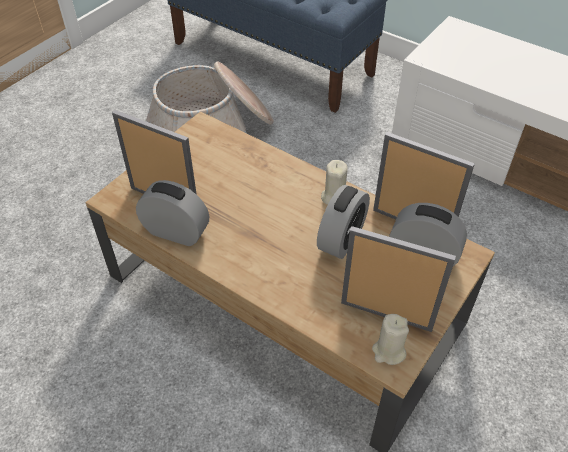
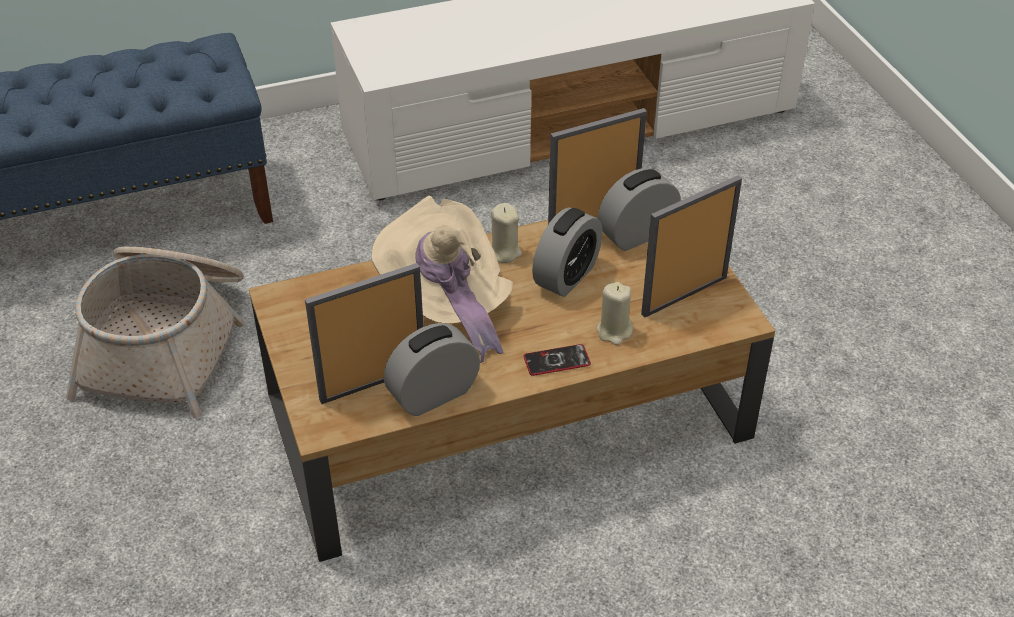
camera: 55 degrees left, 5 degrees down
(255, 276) = (556, 361): none -> phone
(259, 196) = (447, 305): none -> beige hat
(341, 239) = (566, 276): alarm clock -> alarm clock turned 60 degrees clockwise
(388, 351) = (724, 315): beige candle -> beige candle (614, 331)

